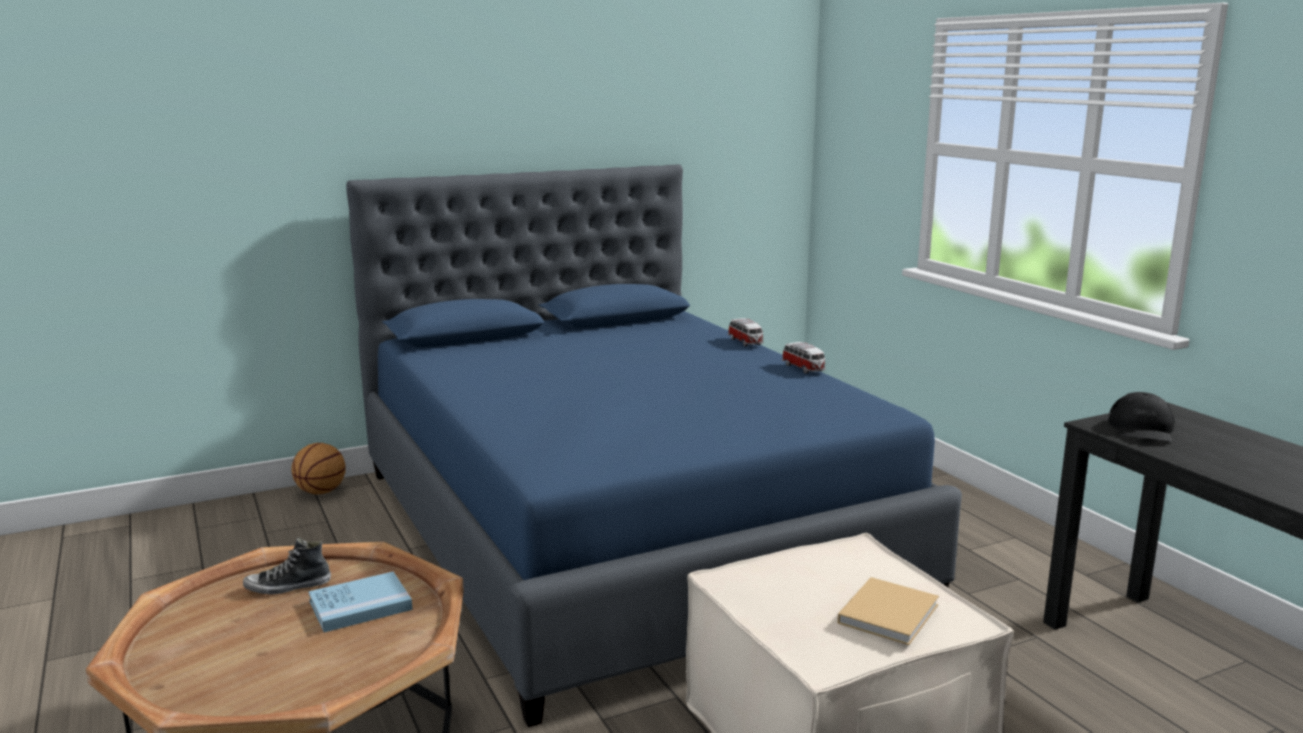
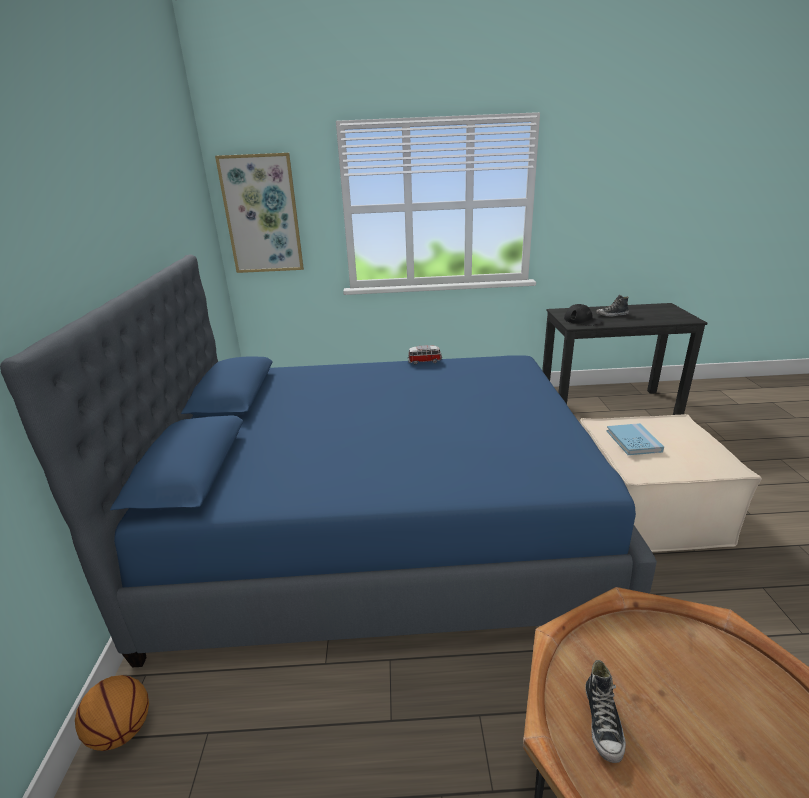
camera: 65 degrees left, 10 degrees up
(360, 605) = (646, 664): blue book -> blue book (633, 441)
(745, 342) = (353, 365): toy car -> none
(850, 141) = (262, 215): none -> picture
(889, 612) = (680, 435): beige book -> none
(1231, 450) = (612, 315): none -> shoe

